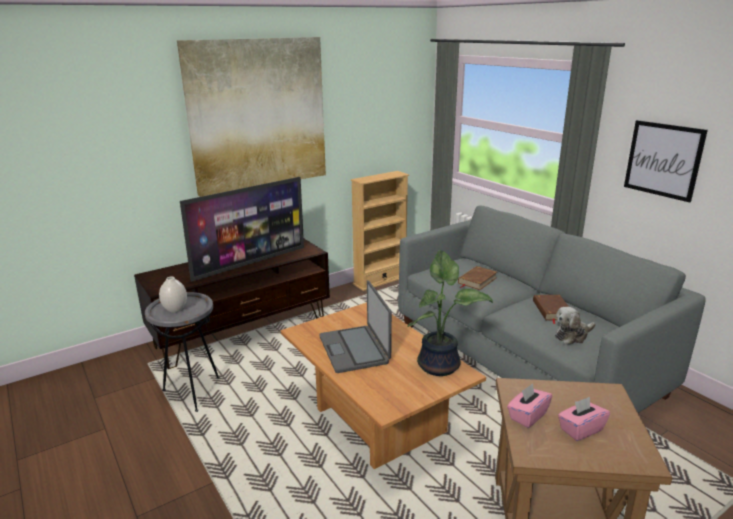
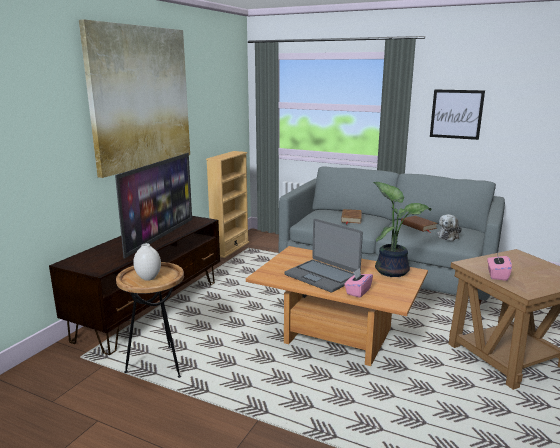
camera: 30 degrees left, 5 degrees down
(193, 393) = (158, 365): grey side table -> brown side table
(580, 429) = (531, 274): pink tissue box -> pink tissue box (358, 291)

